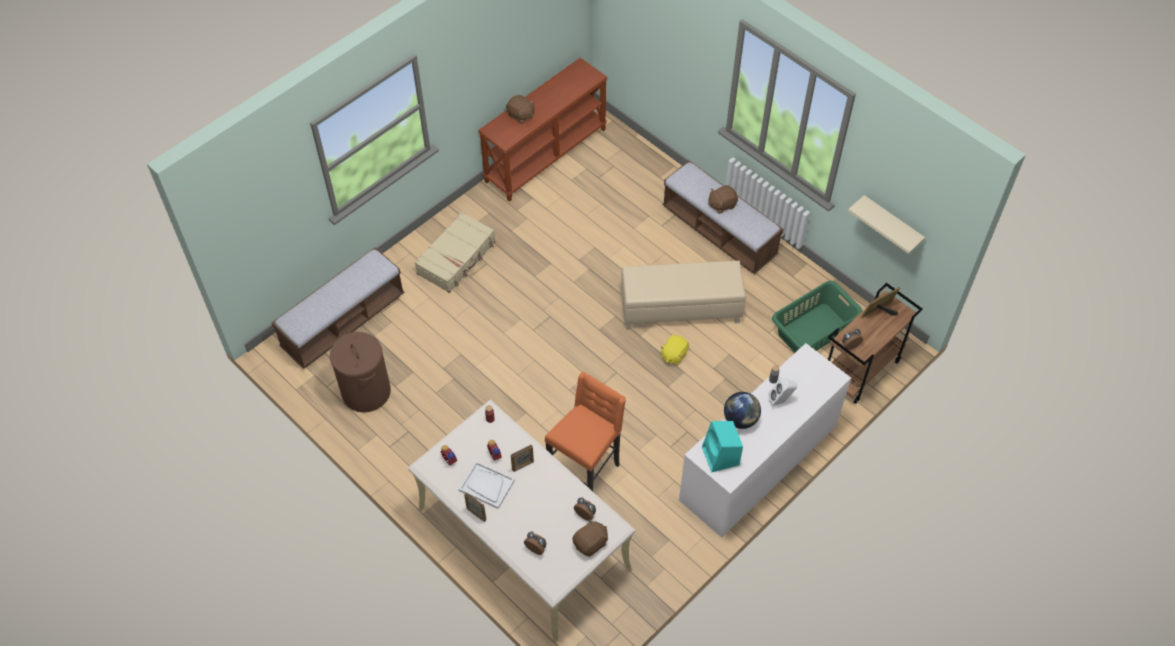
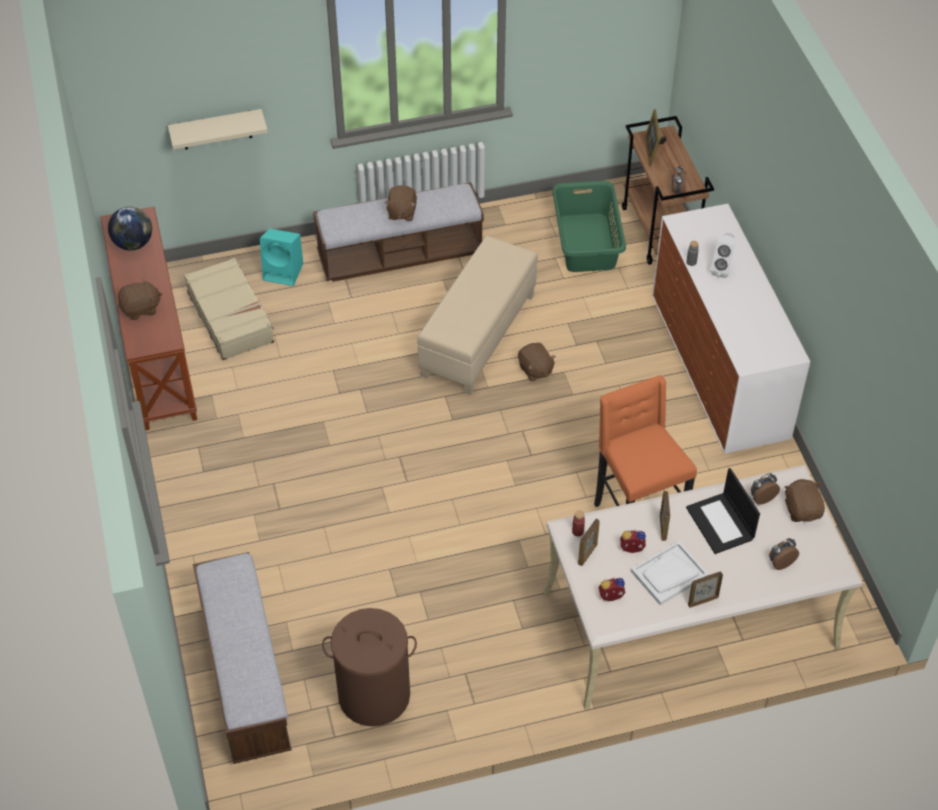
camera: 60 degrees left, 5 degrees down
(457, 258) = (241, 510): beige suitcase -> beige suitcase (231, 317)
(475, 432) = (587, 554): none -> picture frame
(547, 498) = (721, 524): none -> laptop
(674, 355) = (535, 370): yellow plush toy -> brown plush toy
(721, 457) = (761, 347): turquoise speaker -> turquoise speaker (284, 272)
(740, 419) = (724, 310): globe -> globe (133, 244)
(891, 224) = (590, 66): beige shelf -> beige shelf (216, 130)

